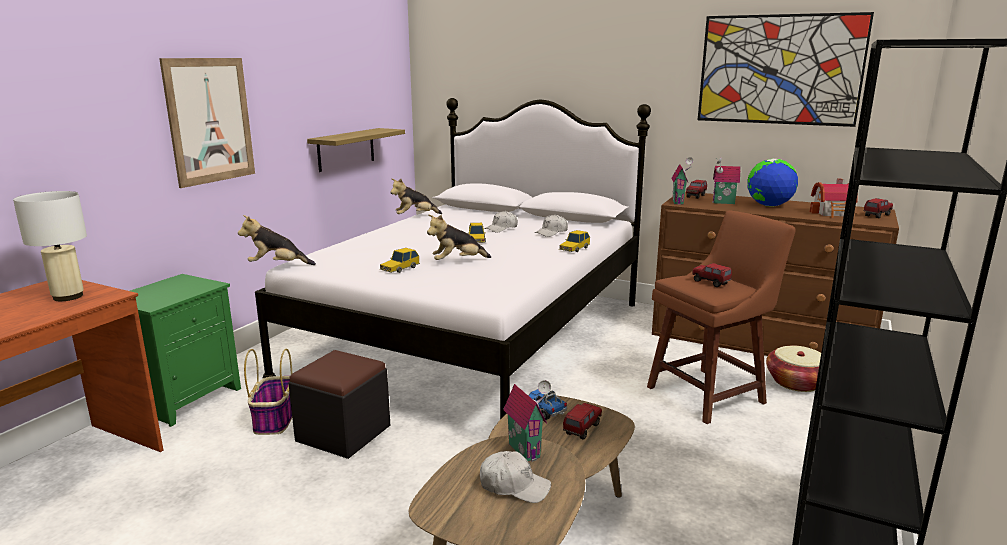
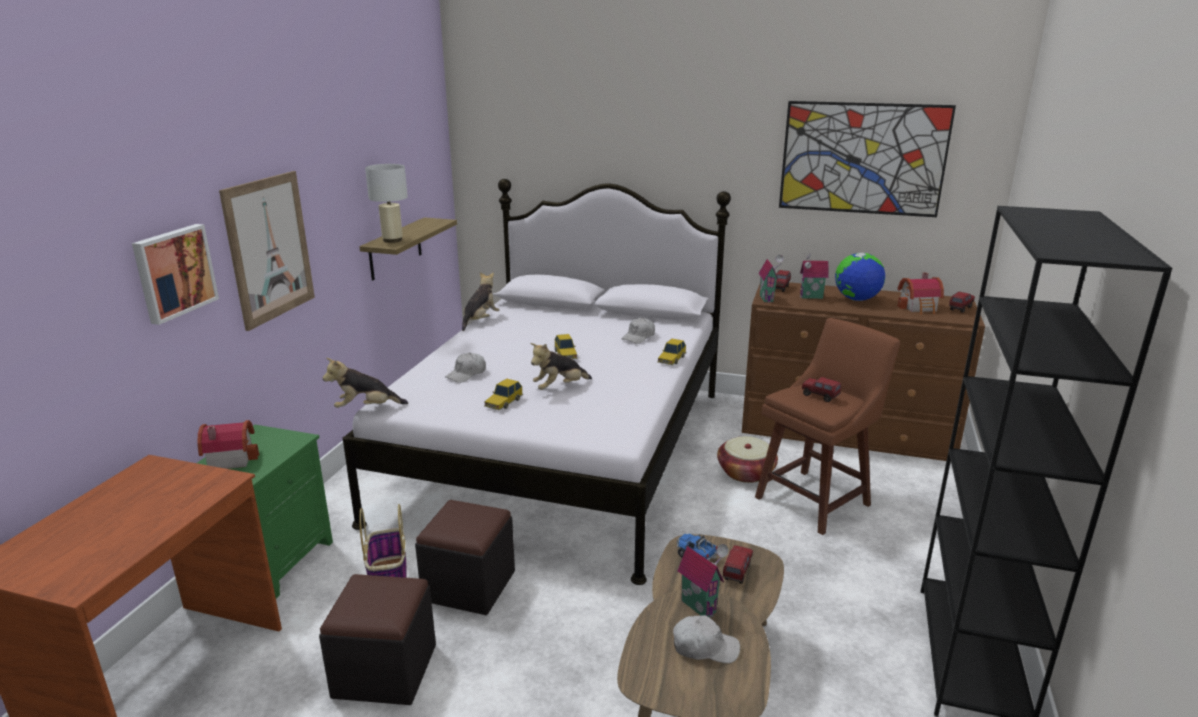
camera: 10 degrees left, 5 degrees up
(67, 297) = (178, 487): white table lamp -> white table lamp (392, 240)
(105, 120) = (174, 272): none -> picture
(145, 293) = (230, 458): none -> toy house
(235, 494) = (385, 671): none -> black ottoman
(415, 216) = (480, 320): plush toy -> plush toy turned 150 degrees clockwise
(501, 228) = (583, 333): white cap -> white cap (466, 374)
(796, 382) = (892, 478): basket -> basket (746, 472)

